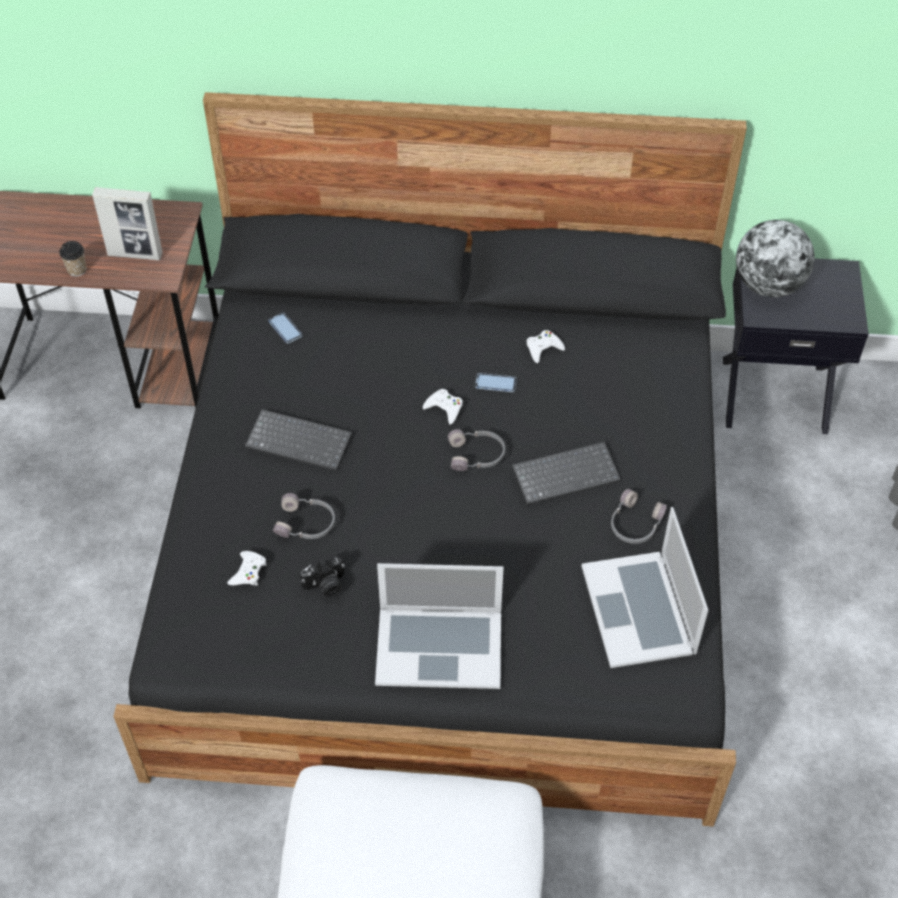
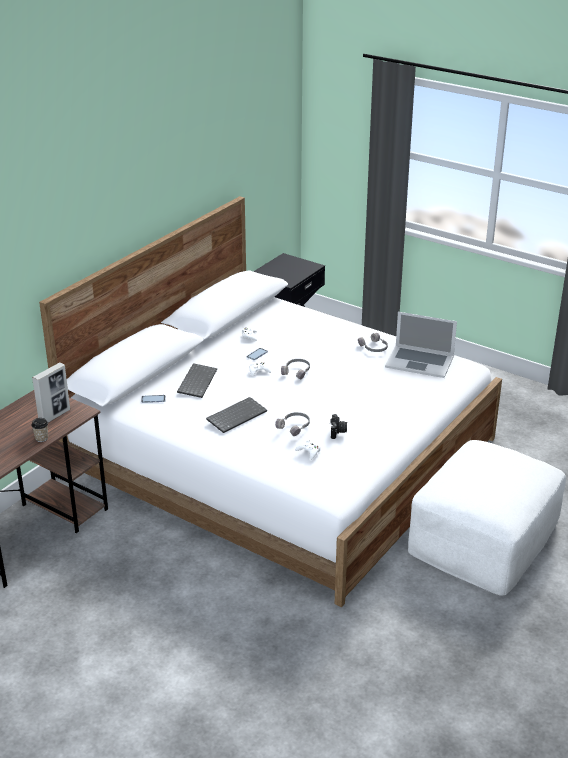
camera: 60 degrees left, 20 degrees down
(439, 646) = (397, 415): laptop -> none
(450, 544) = (283, 455): black bed -> white bed
(566, 473) = (330, 354): keyboard -> keyboard (196, 381)
(768, 285) = (274, 275): globe -> none

